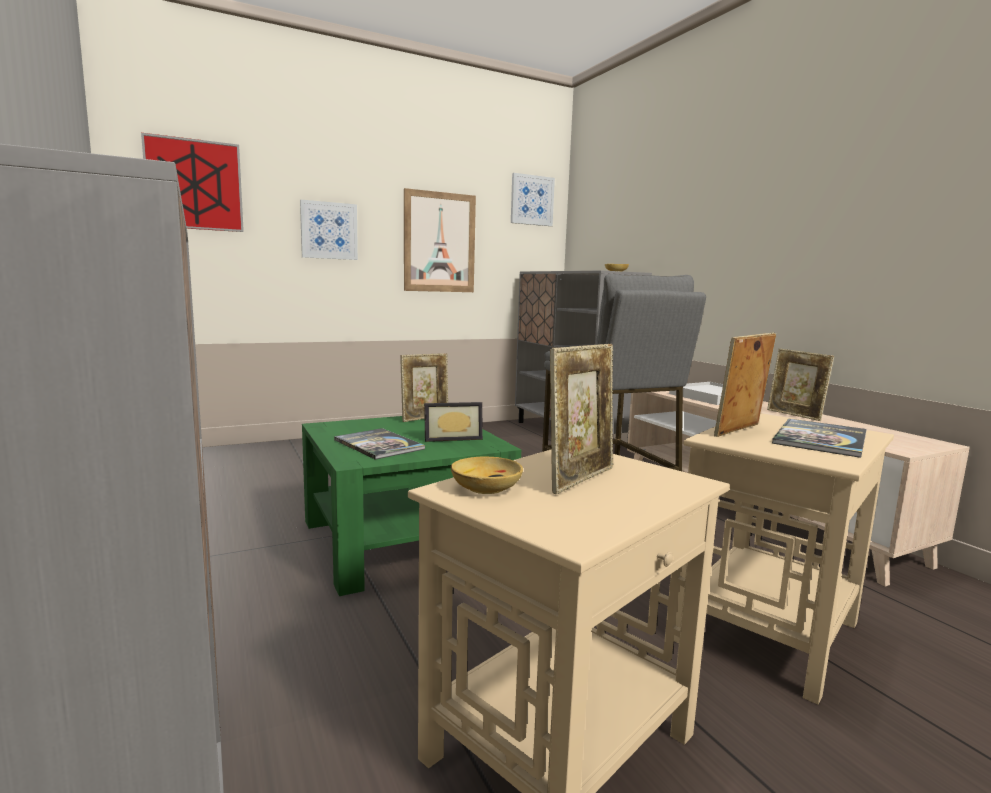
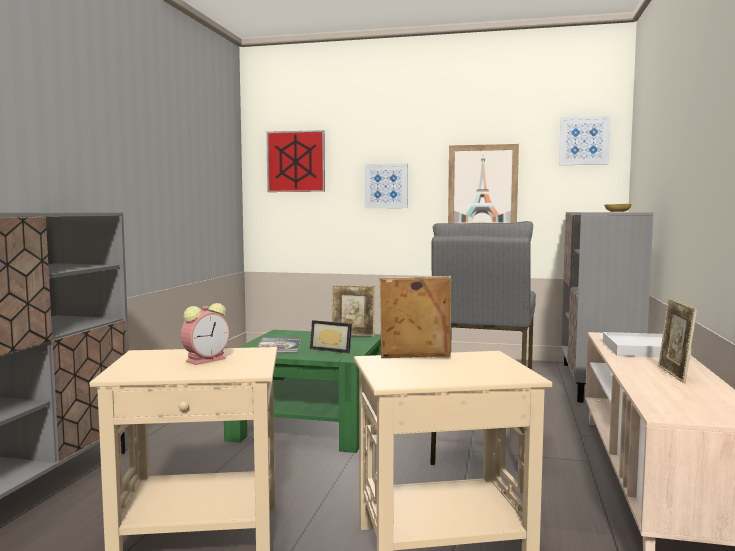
camera: 40 degrees right, 5 degrees down
(485, 487) = (156, 354): beige bowl -> none
(580, 479) = (207, 360): picture frame -> alarm clock
(820, 439) = (456, 372): book -> none

